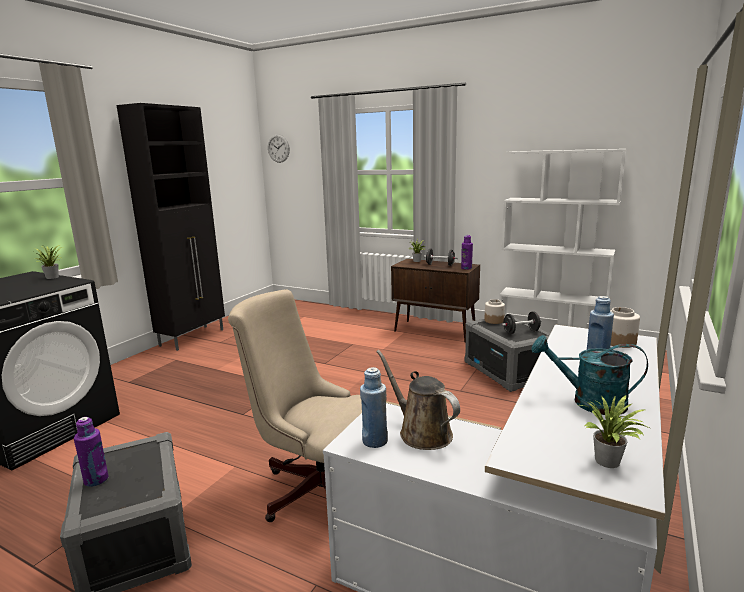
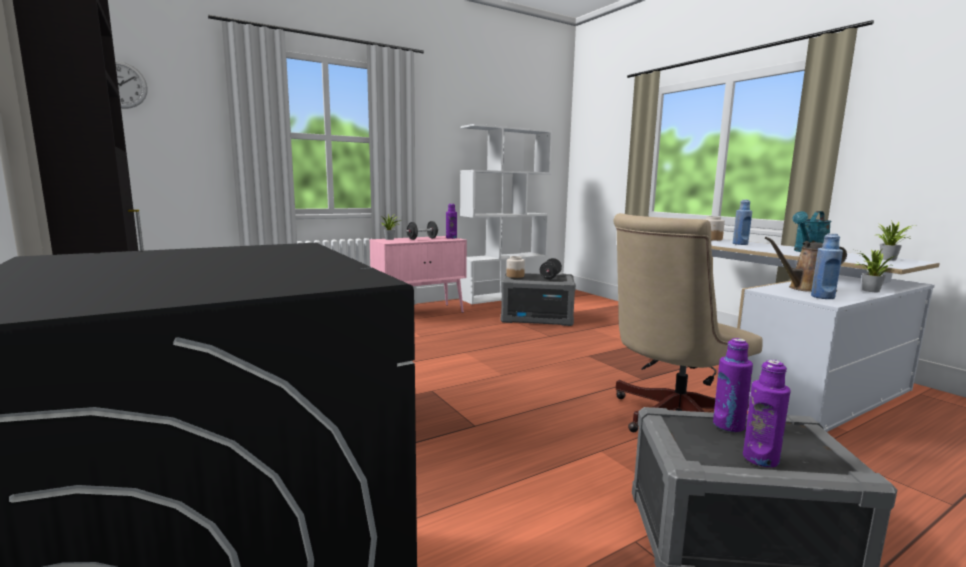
camera: 60 degrees left, 5 degrees down
(53, 277) = (188, 250): potted plant -> potted plant (868, 290)
(146, 465) = (728, 425): none -> purple bottle
(435, 331) = (420, 313): brown cabinet -> pink cabinet

